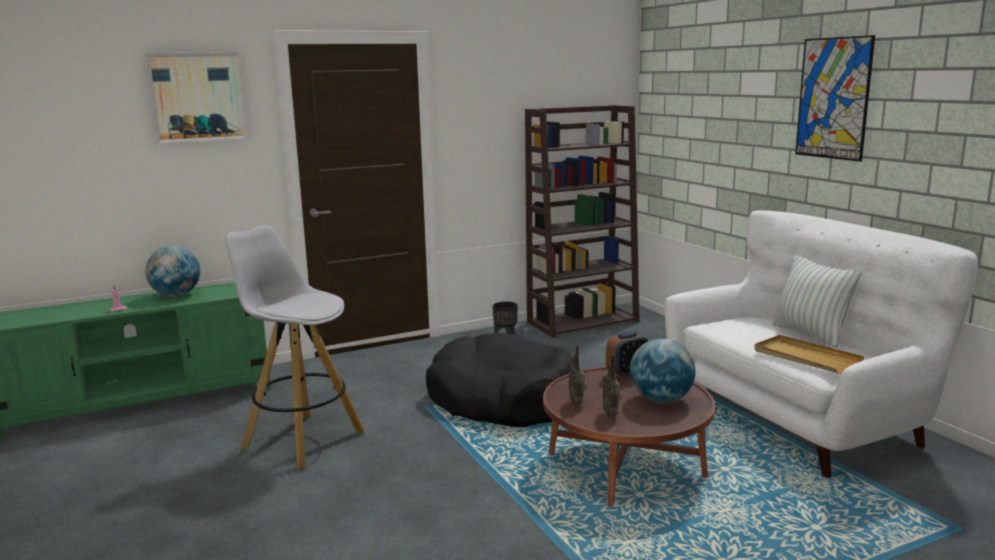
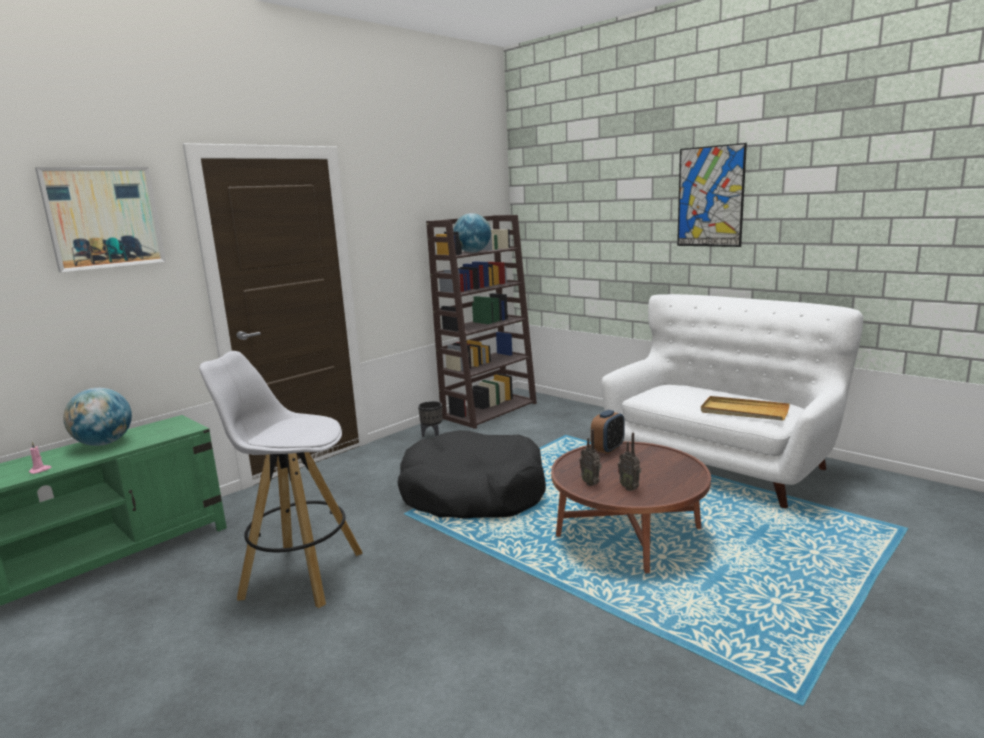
camera: 20 degrees left, 0 degrees up
(661, 400) = (656, 467): globe -> globe (473, 252)
(810, 334) = (723, 392): pillow -> none

